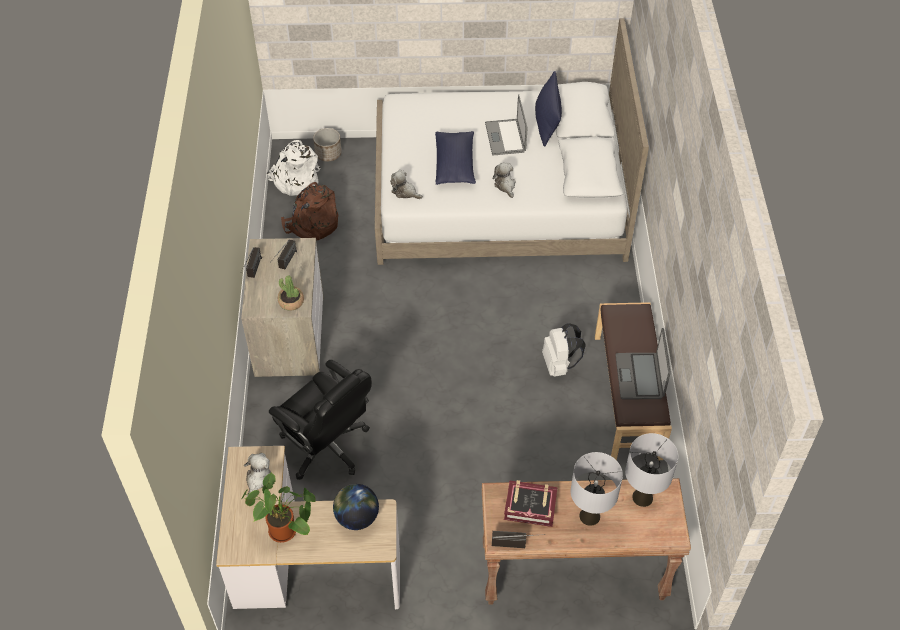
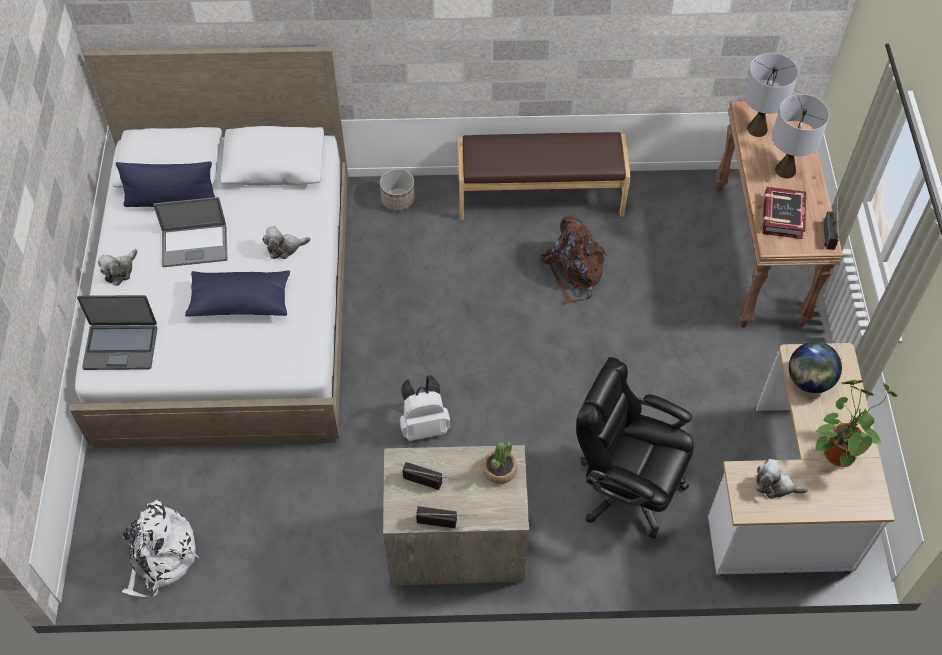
camera: 90 degrees left, 5 degrees up
(312, 225) = (254, 528): brown backpack -> brown backpack (574, 271)
(327, 446) = (626, 487): black office chair -> black office chair turned 105 degrees counterclockwise
(328, 154) = (109, 516): planter -> planter (398, 200)
(405, 192) = (286, 358): plush toy -> plush toy (120, 271)
(559, 365) = (499, 253): white backpack -> white backpack (424, 425)
(640, 377) = (565, 150): laptop -> laptop (121, 347)

